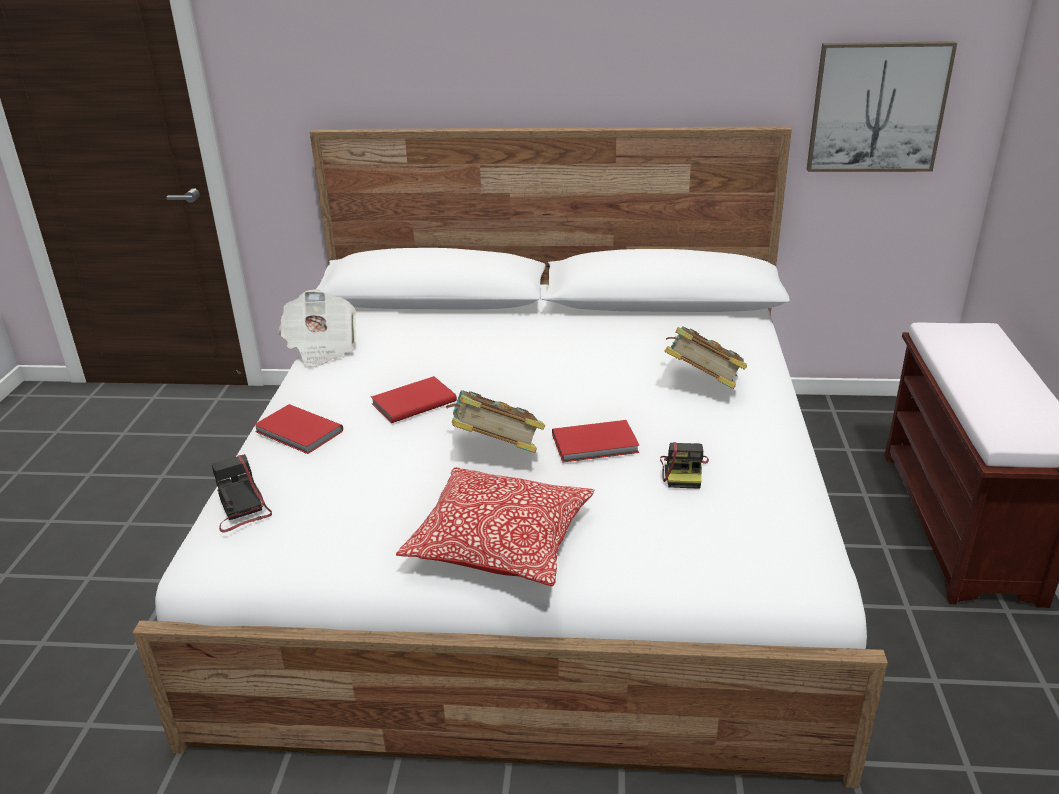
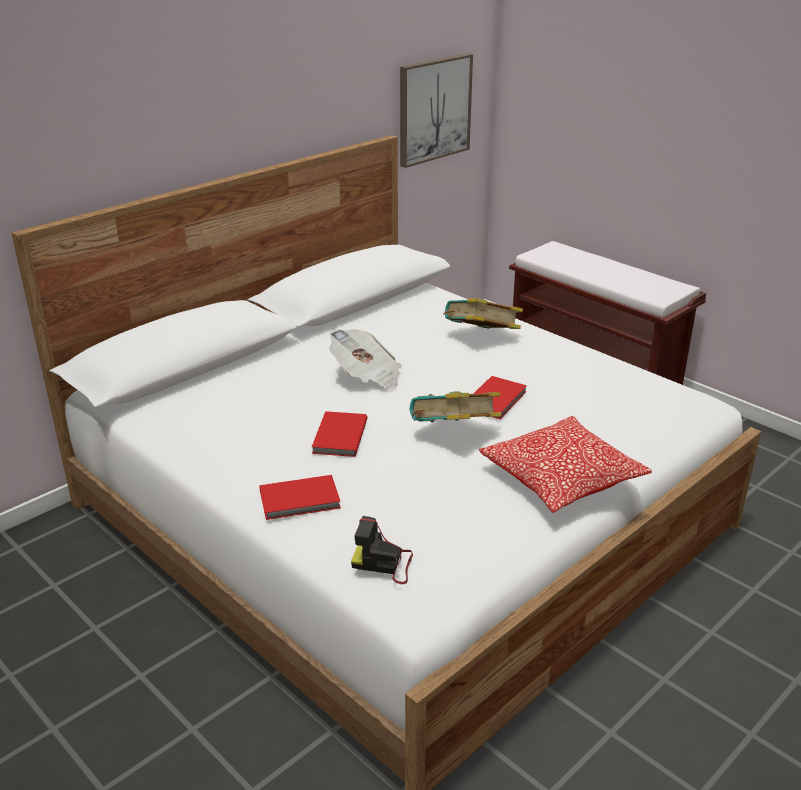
camera: 50 degrees left, 0 degrees up
(321, 348) = (175, 440): newspaper -> newspaper (367, 376)
(684, 471) = (566, 388): camera -> none

